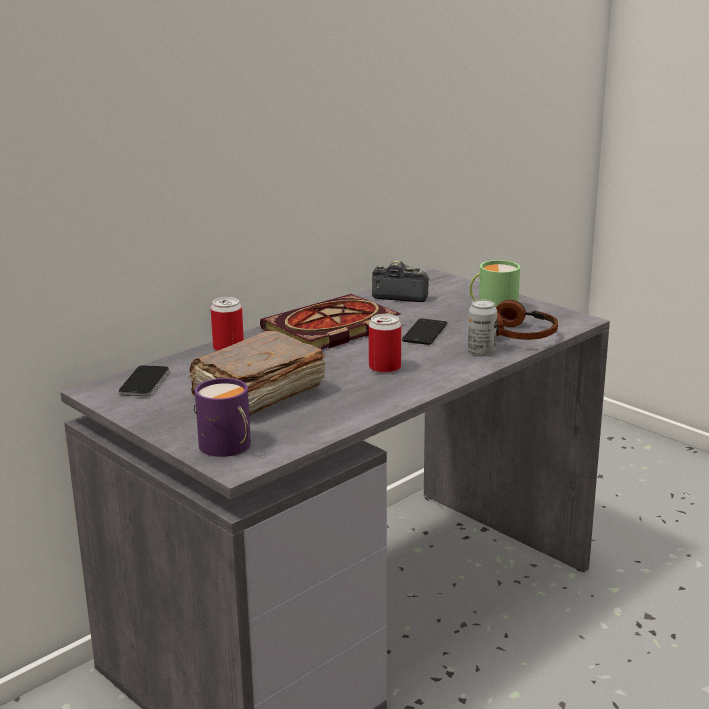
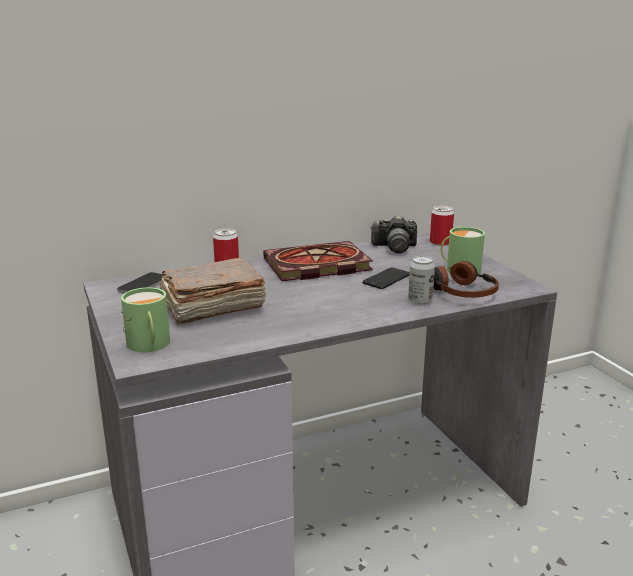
camera: 20 degrees right, 0 degrees up
(228, 447) = (148, 344): purple mug -> green mug
(384, 368) = (328, 302): can -> can (440, 242)
(400, 295) = (394, 247): camera -> camera turned 150 degrees clockwise

